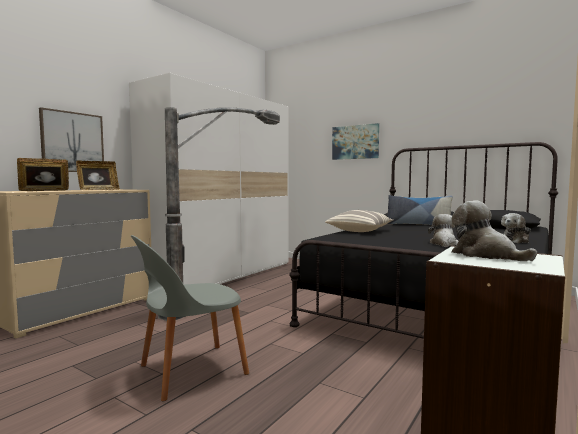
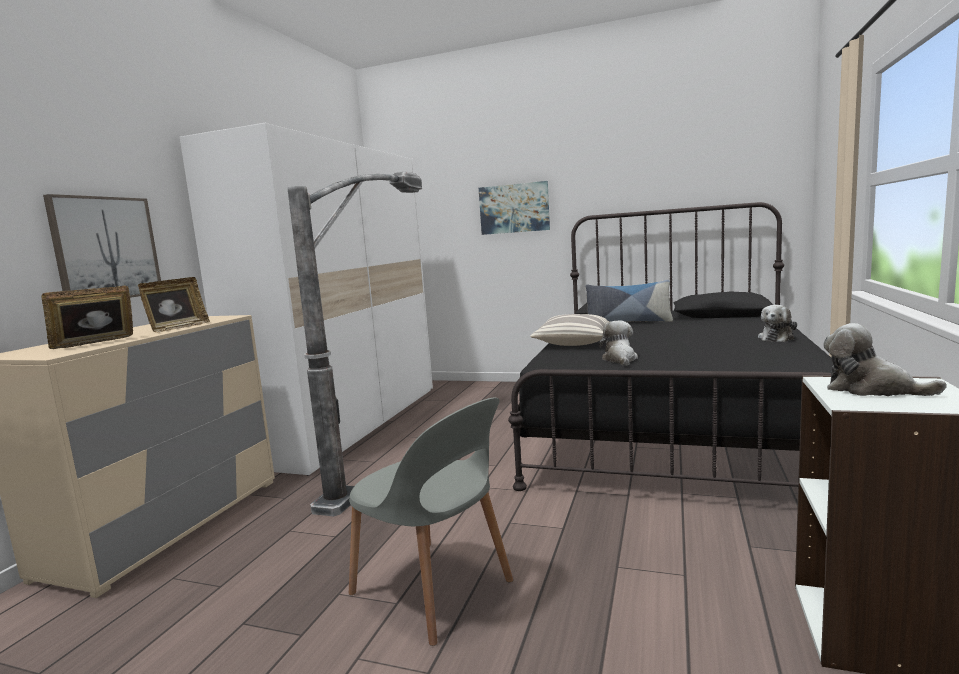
camera: 15 degrees left, 5 degrees up
(190, 371) = (434, 590): grey chair -> grey chair turned 90 degrees counterclockwise
(444, 244) = (708, 354): plush toy -> plush toy (620, 359)

